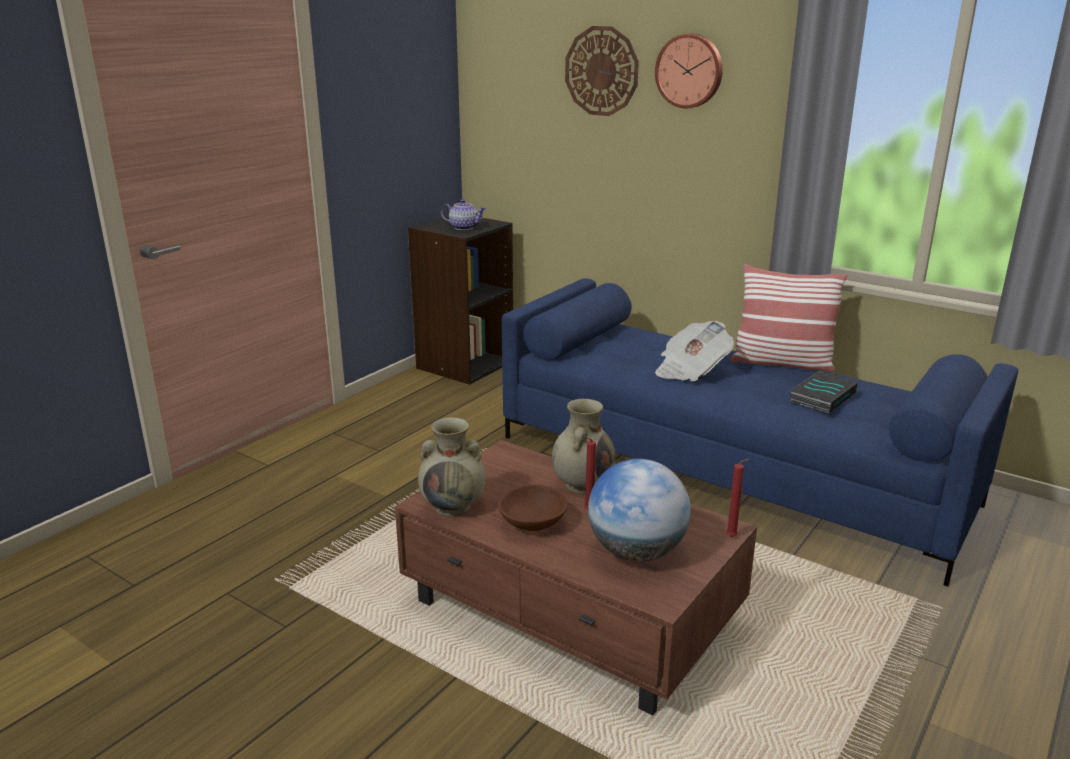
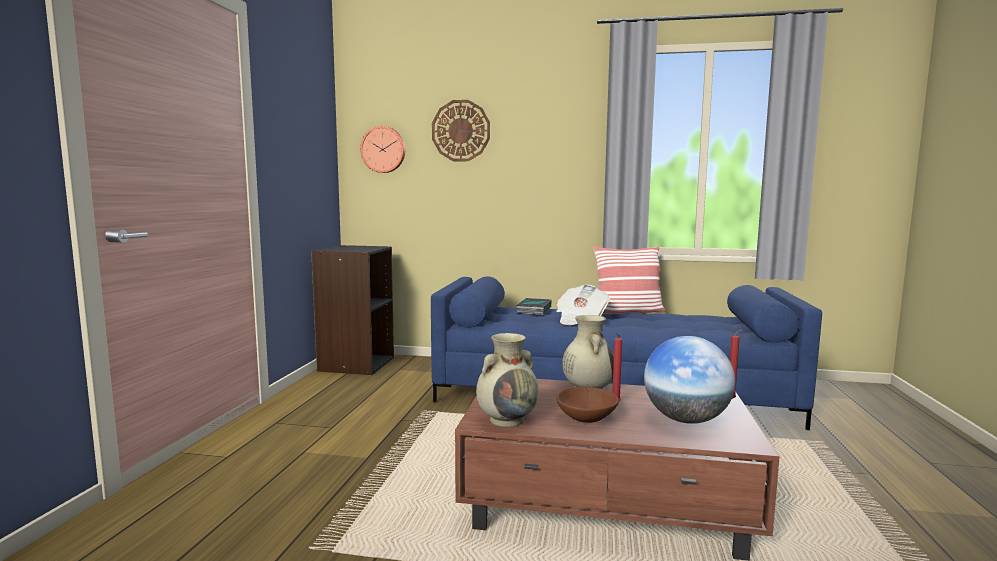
camera: 25 degrees left, 15 degrees down
(463, 227) = (358, 249): teapot -> none
(690, 71) = (529, 126): wall clock -> wall clock (383, 150)
(821, 396) = (677, 322): book -> book (533, 309)

